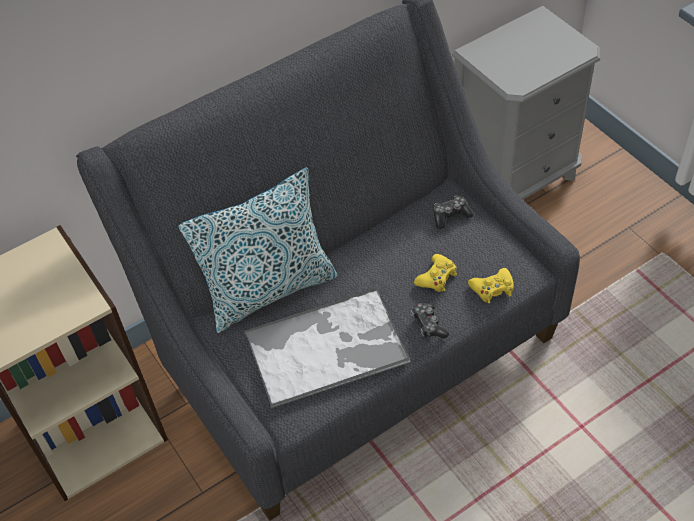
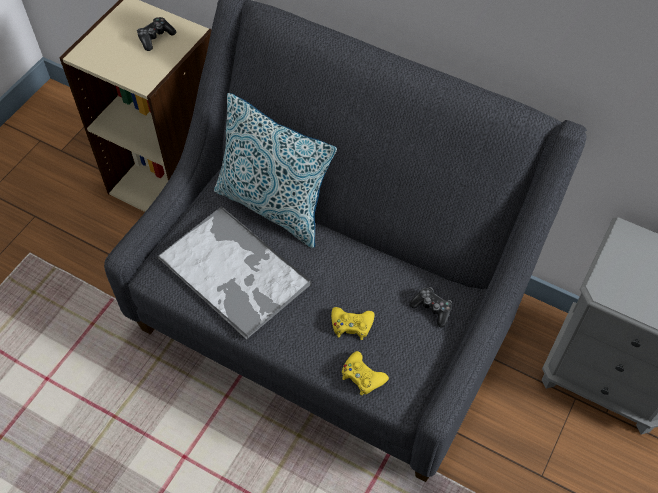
camera: 60 degrees right, 5 degrees up
(428, 324) = (295, 339): game controller -> game controller (155, 37)

